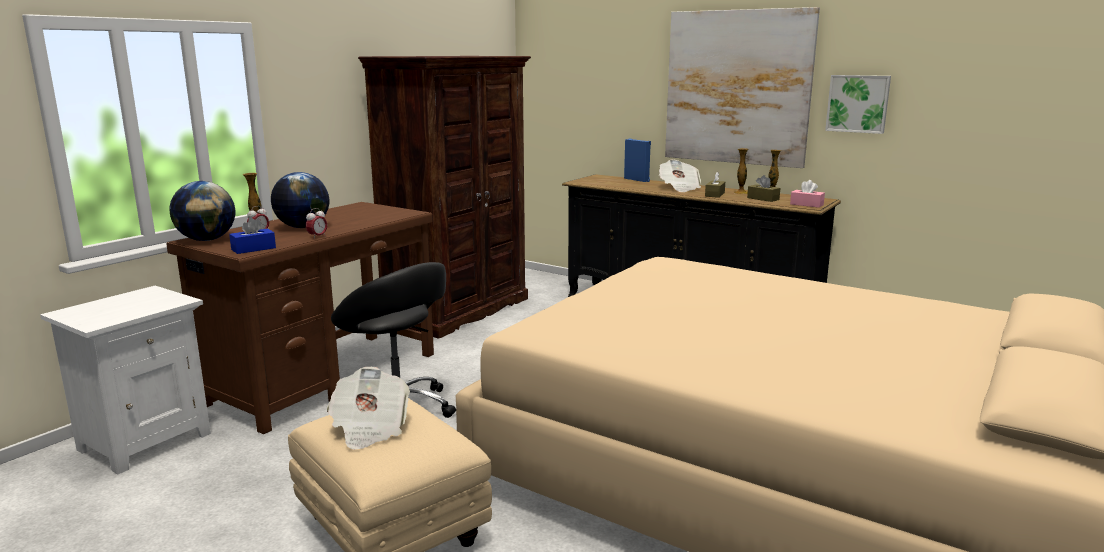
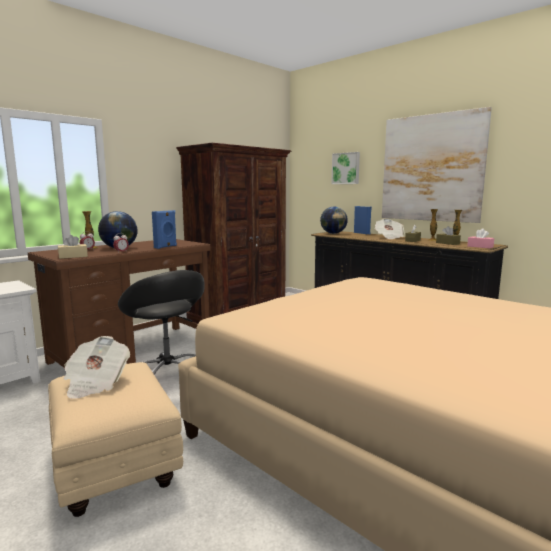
camera: 10 degrees right, 5 degrees down
(207, 240) = (52, 252): globe -> globe (333, 233)
(253, 249) = (73, 256): blue tissue box -> beige tissue box
(372, 222) = (166, 247): none -> blue speaker
(858, 103) = (521, 174): picture -> picture (346, 168)

